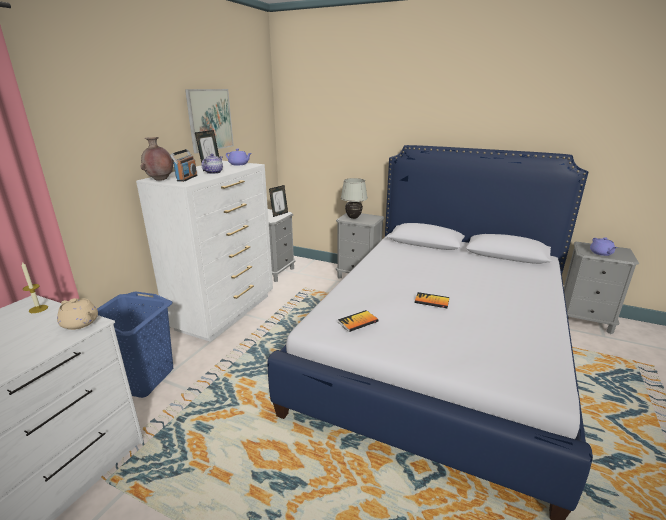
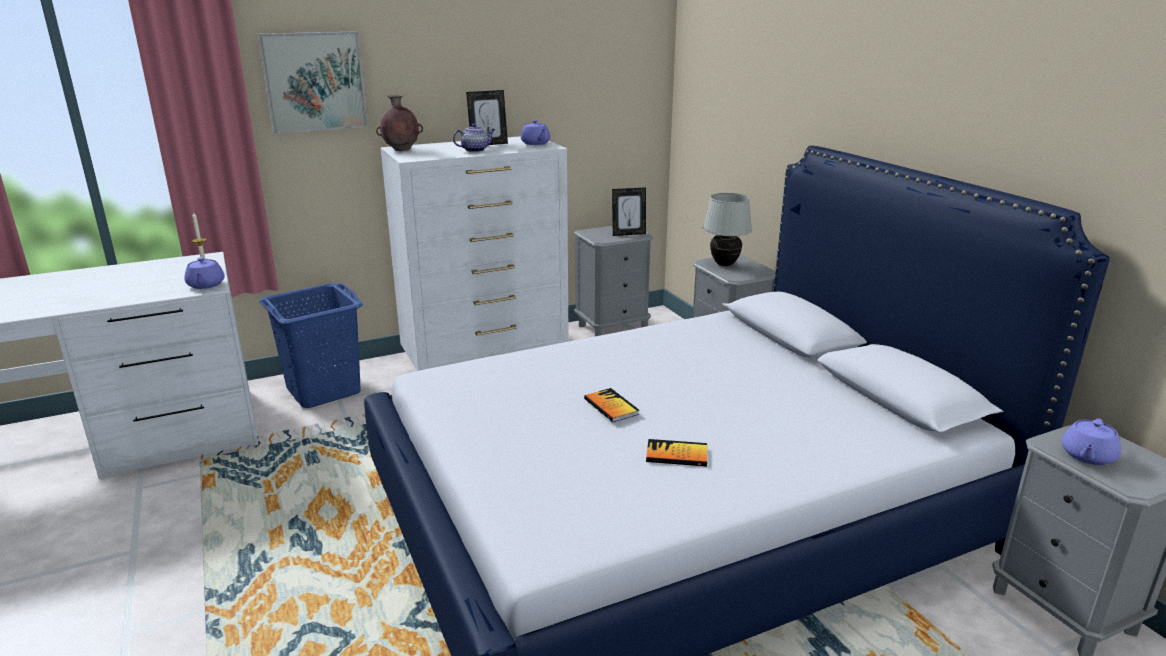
camera: 40 degrees right, 0 degrees up
(80, 323) = (206, 285): beige teapot -> purple teapot
(187, 178) = (428, 153): radio -> none
(210, 120) = (523, 74): picture -> picture (314, 82)
(358, 322) = (473, 390): book -> book (676, 455)

